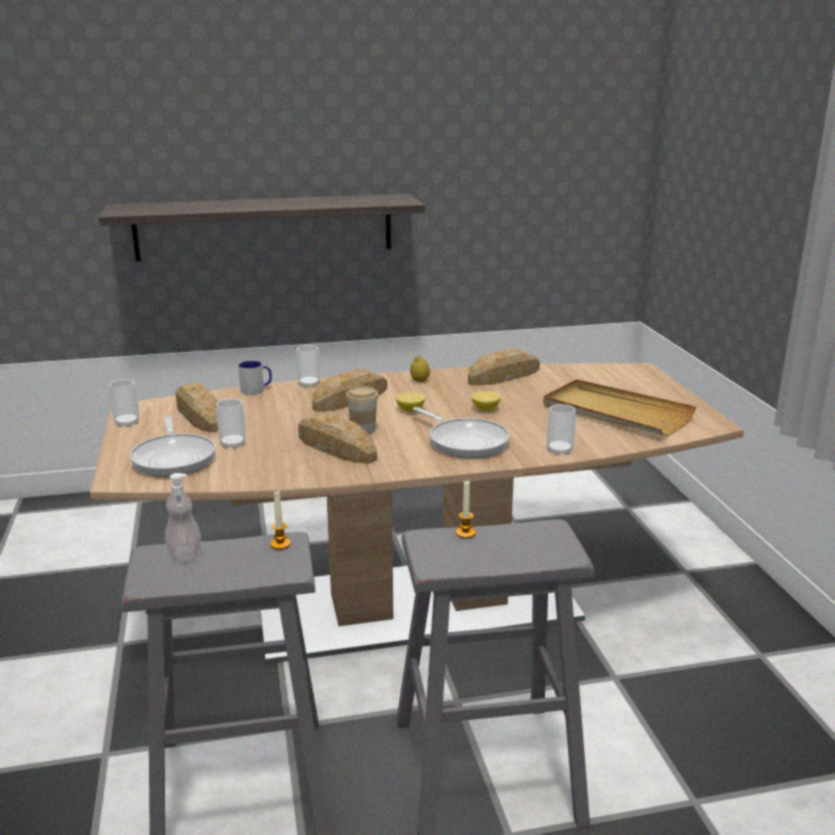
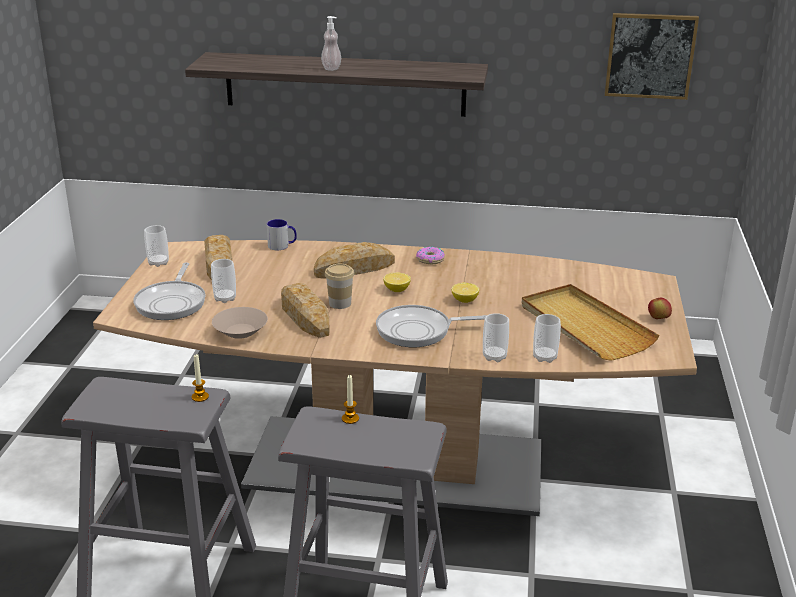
camera: 20 degrees right, 5 degrees up
(184, 554) = (126, 390): soap dispenser -> soap dispenser (331, 68)
(277, 473) = (240, 333): none -> beige bowl
(309, 384) = (330, 248): cup -> cup (545, 357)
(420, 381) = (430, 260): lemon -> donut
(465, 441) = (418, 331): frying pan -> frying pan turned 105 degrees clockwise
(504, 375) = (513, 267): bread -> none
(559, 173) = (650, 56): none -> picture
(672, 397) = (658, 318): none -> apple

